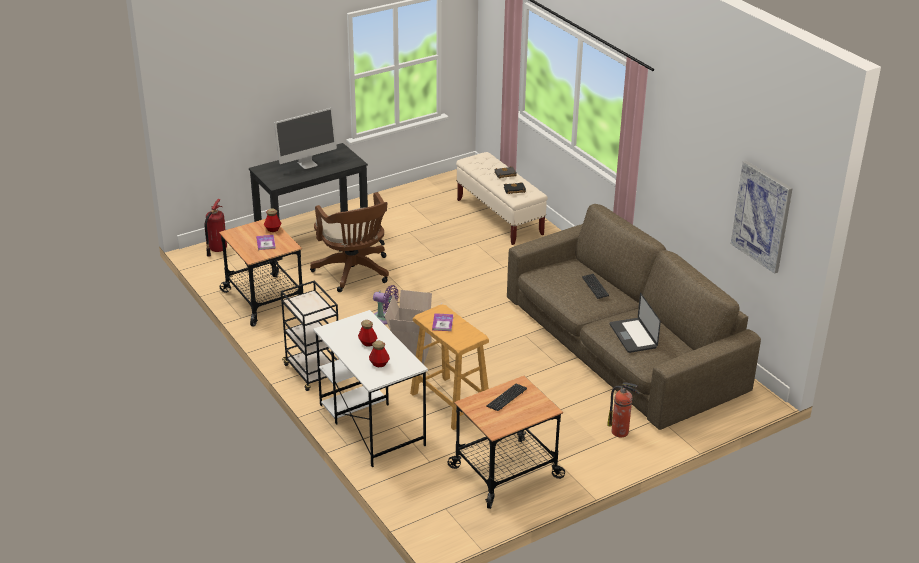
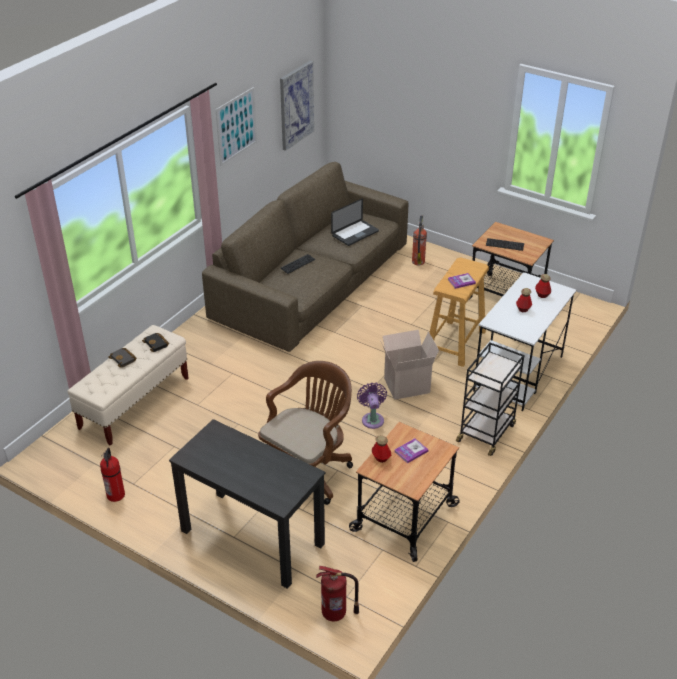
camera: 115 degrees left, 5 degrees up
(307, 164) = (242, 467): monitor -> none
(403, 194) = (116, 495): none -> fire extinguisher
(685, 148) = (236, 126): none -> picture

